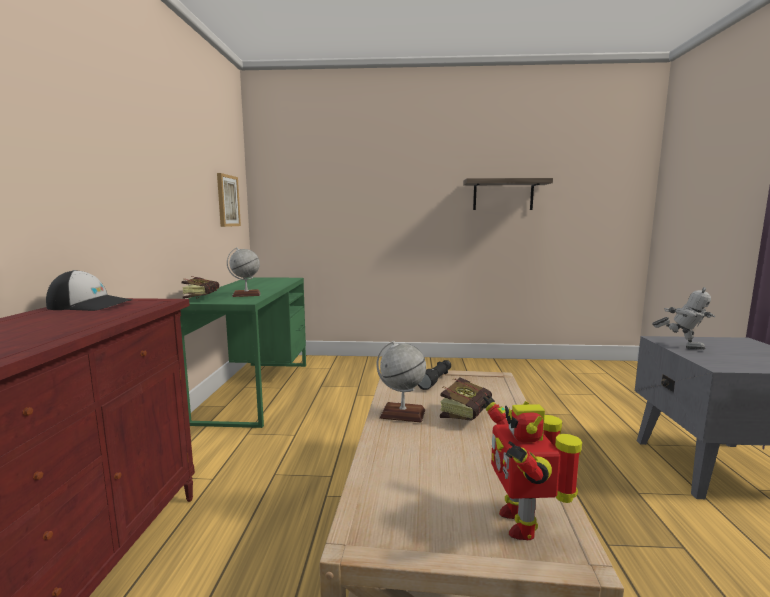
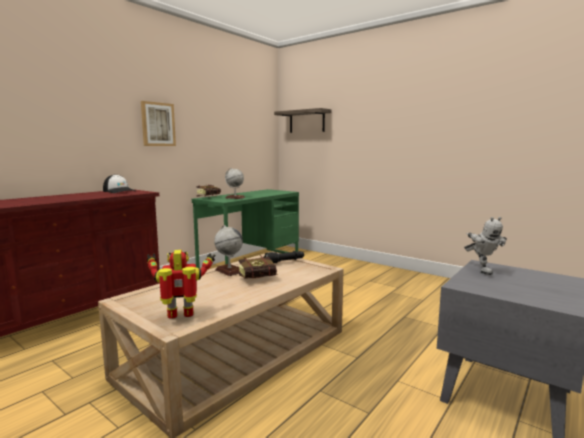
camera: 35 degrees right, 0 degrees up
(227, 201) = (254, 138): picture -> picture (158, 124)
(503, 195) = (462, 128): shelf -> shelf (307, 121)
(521, 522) = (181, 316): toy robot -> toy robot turned 45 degrees clockwise

